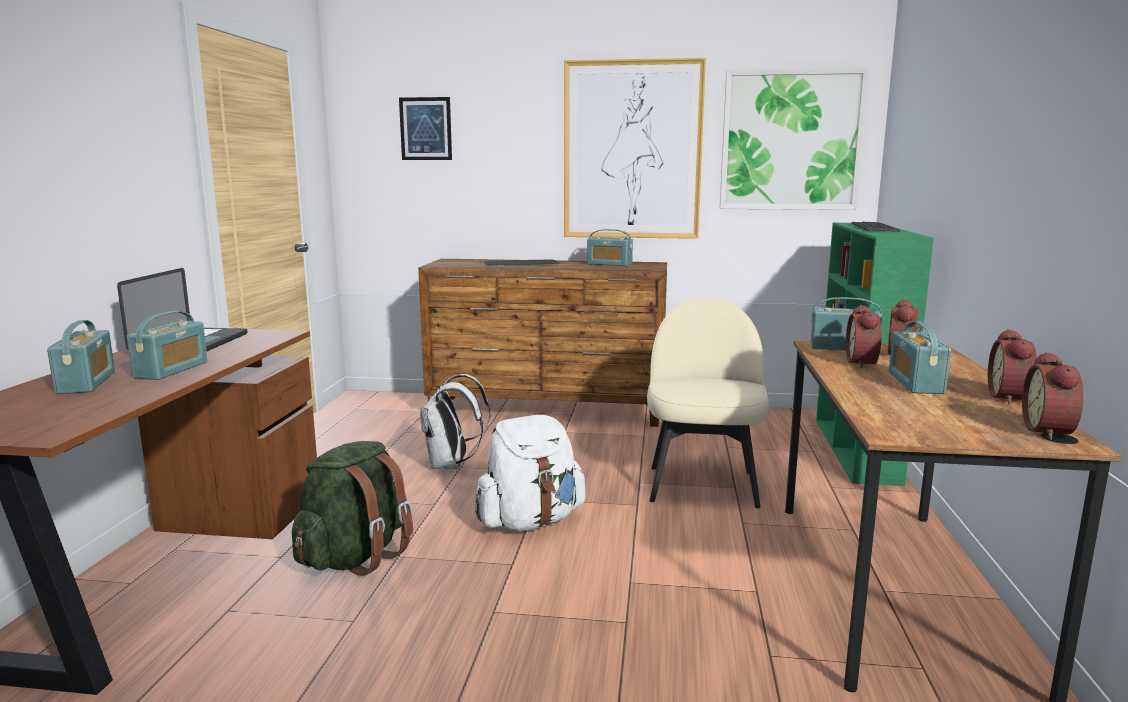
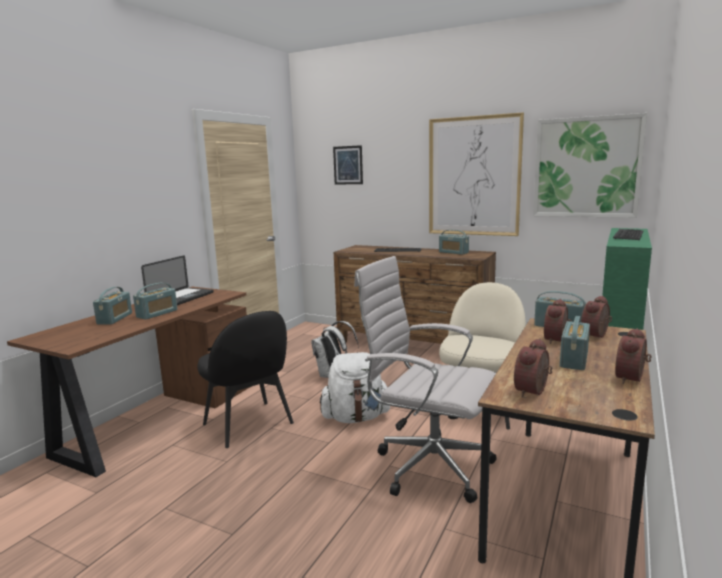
camera: 20 degrees right, 0 degrees up
(355, 557) = (249, 425): green backpack -> black chair
(686, 574) = (428, 466): none -> white office chair
(1051, 431) = (624, 409): alarm clock -> alarm clock (533, 391)

